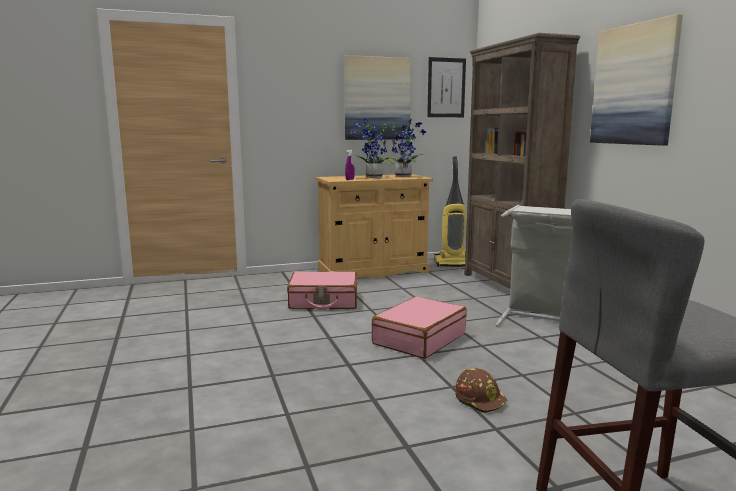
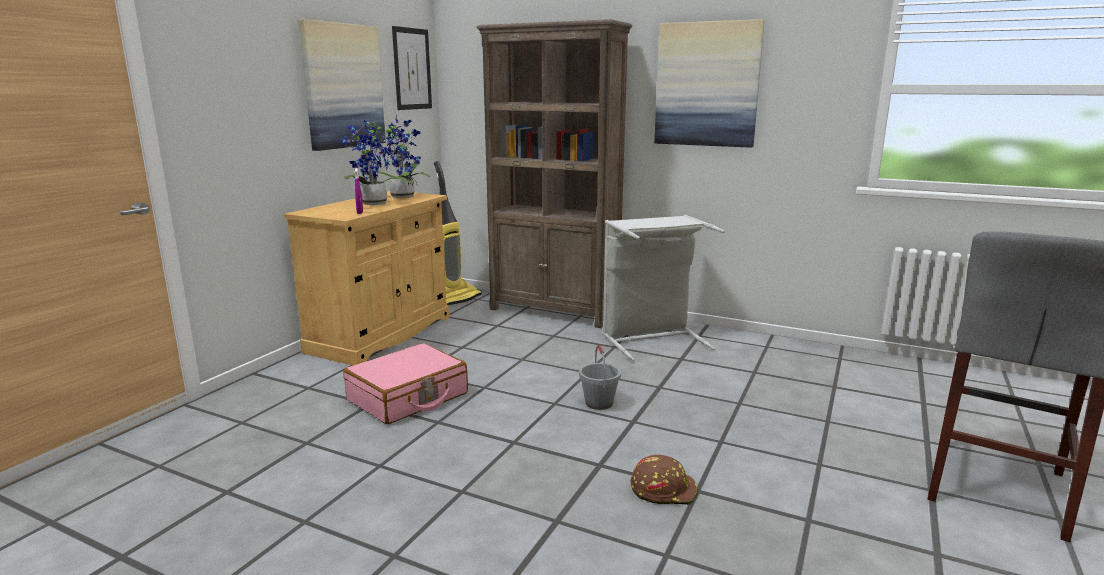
camera: 45 degrees left, 5 degrees up
(419, 339) = (599, 403): pink suitcase -> grey bucket
(480, 399) = (761, 443): brown hard hat -> brown hard hat (663, 490)

